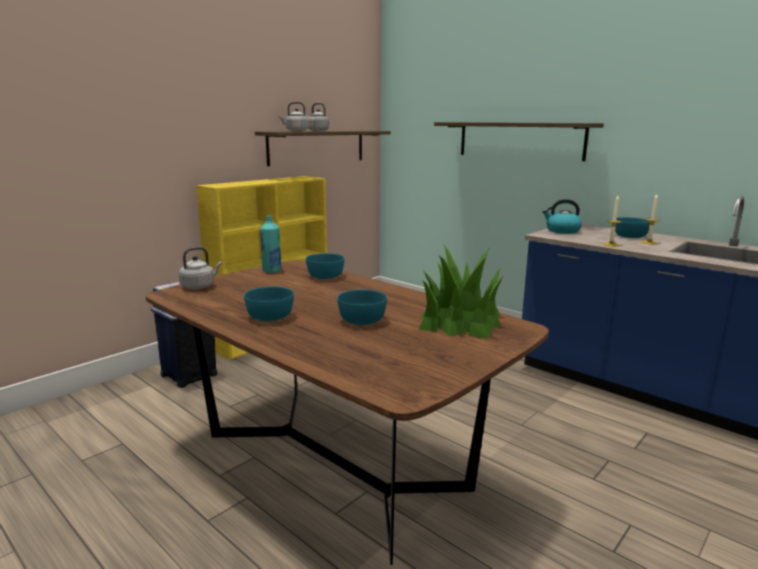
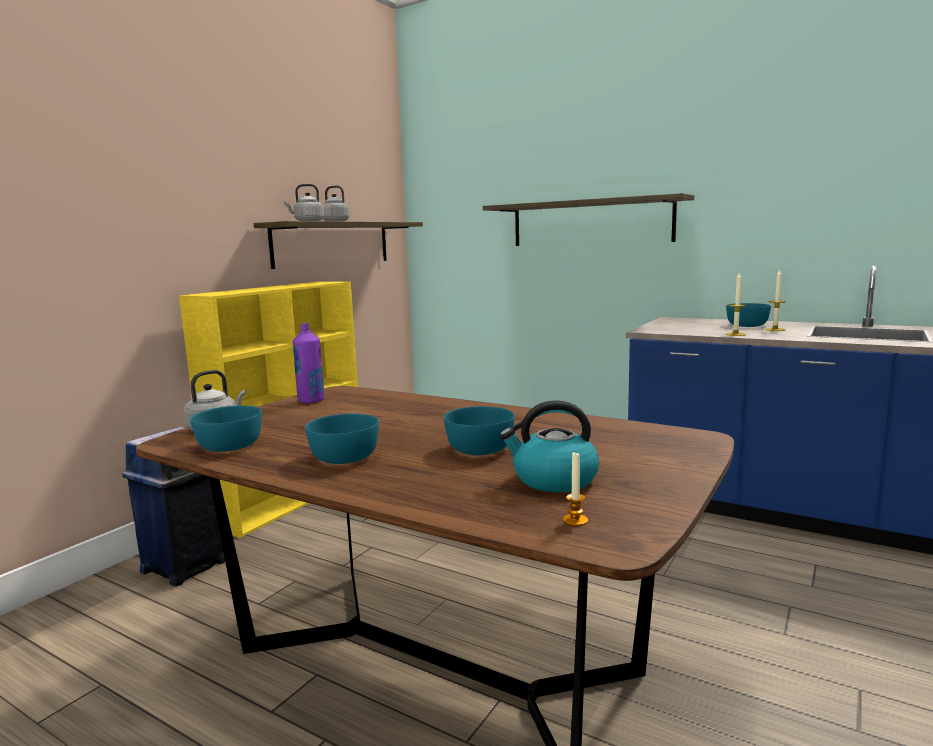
camera: 10 degrees left, 5 degrees down
(271, 271) = (311, 400): turquoise bottle -> purple bottle
(325, 276) = (390, 400): turquoise bowl -> turquoise bowl (230, 445)
(388, 378) = (575, 521): none -> candle
(460, 321) = (612, 437): potted plant -> none
(562, 231) = (664, 325): kettle -> kettle (553, 479)

